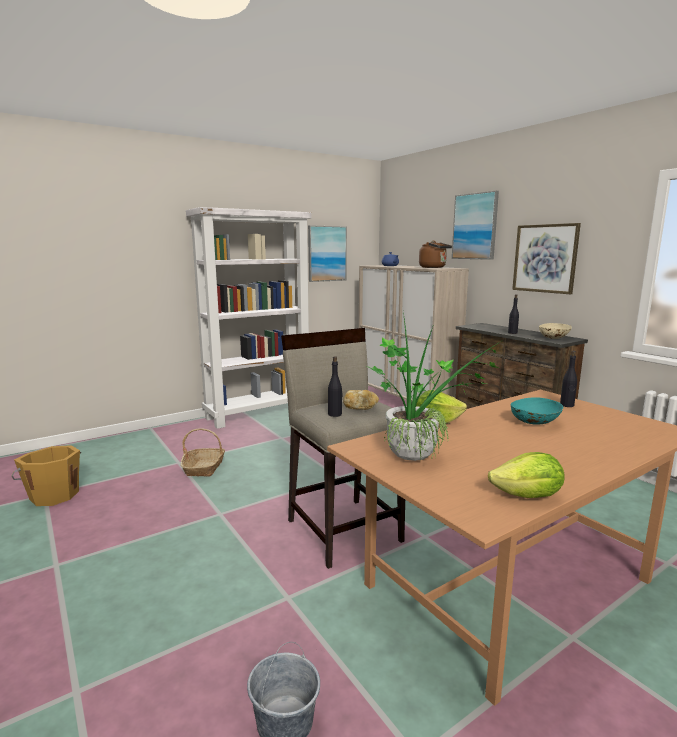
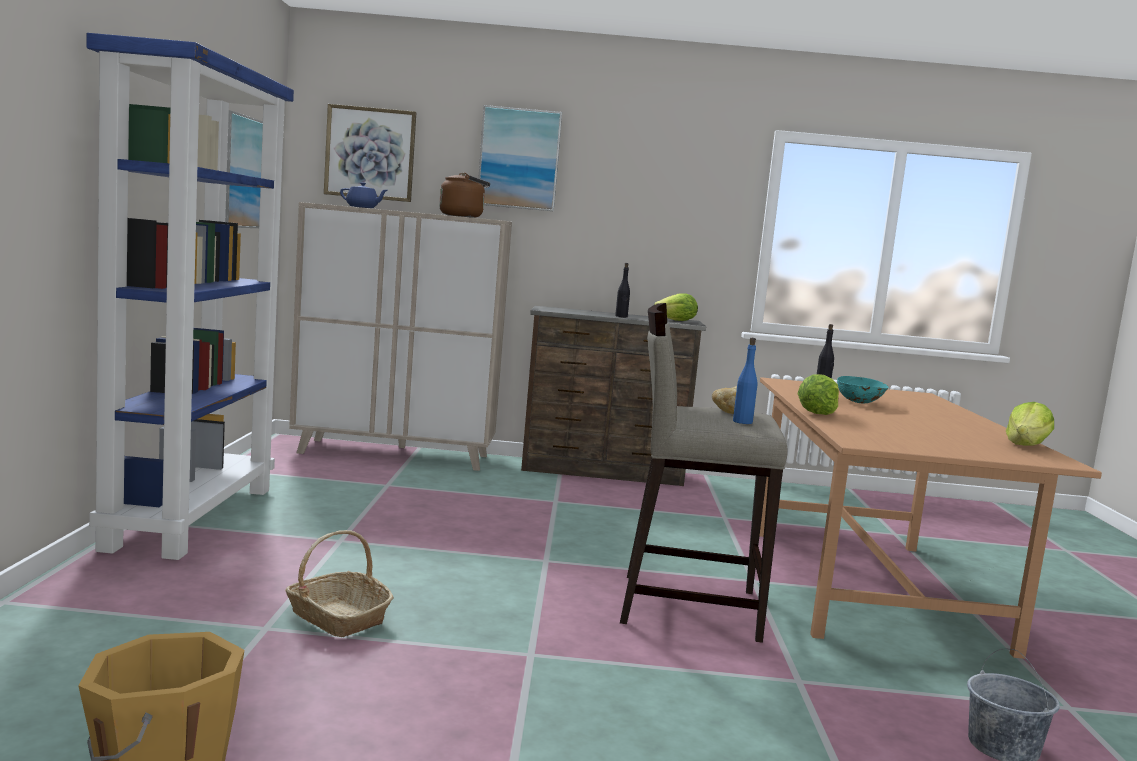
camera: 55 degrees left, 5 degrees down
(259, 413) = (191, 516): white bookcase -> blue bookcase
(335, 414) = (742, 422): black bottle -> blue bottle
(419, 454) = (905, 437): potted plant -> none
(545, 258) = (637, 216): picture -> picture (370, 153)
(554, 338) = (677, 321): beige bowl -> lettuce

